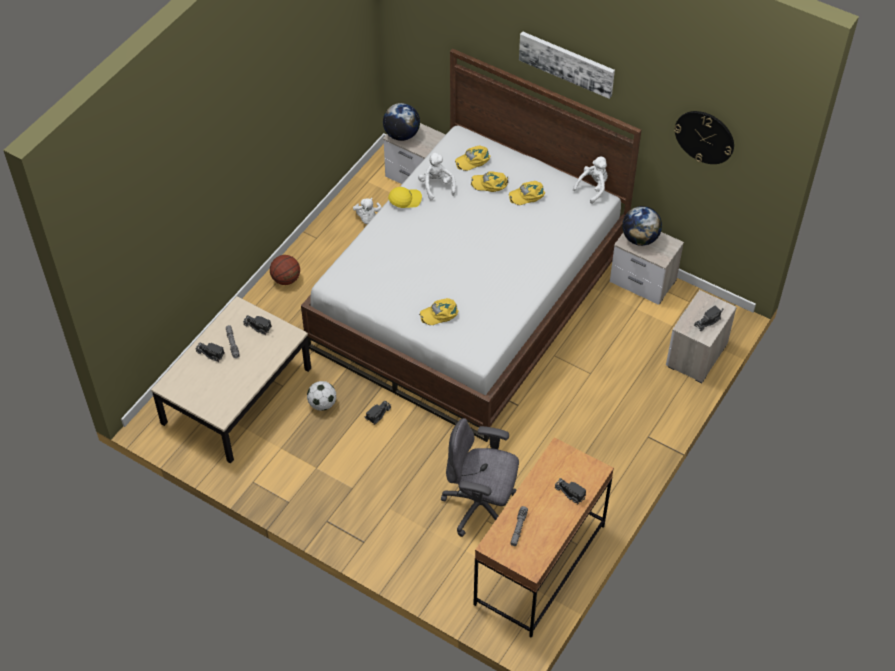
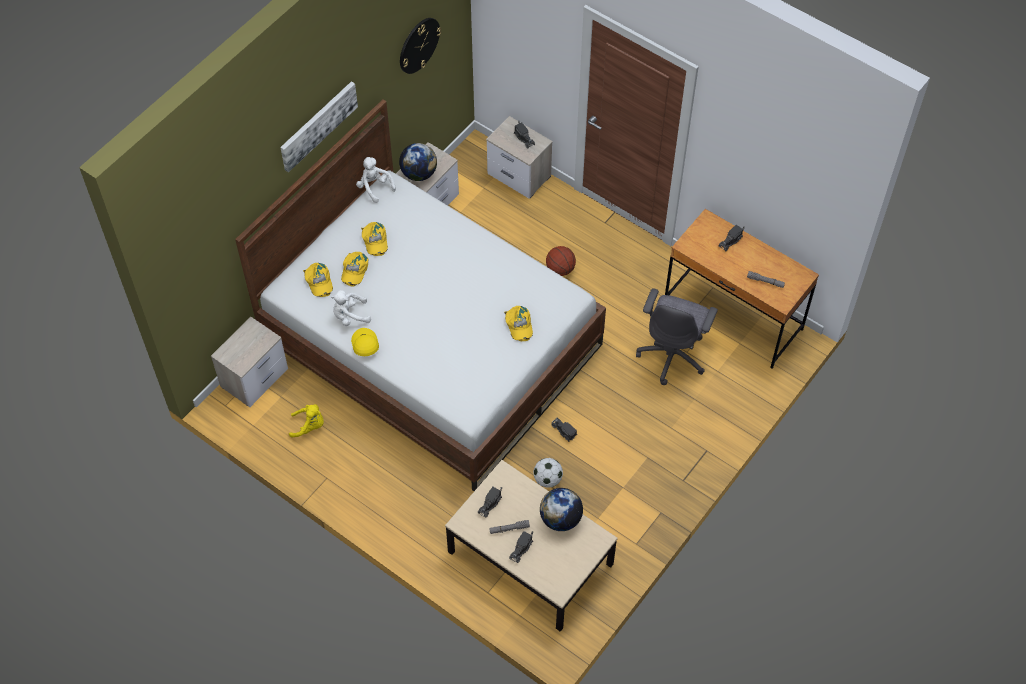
camera: 85 degrees left, 5 degrees up
(286, 279) = (381, 509): basketball -> basketball (560, 269)
(369, 220) = (309, 426): white plush toy -> yellow plush toy
(401, 135) = (240, 359): globe -> globe (560, 519)

